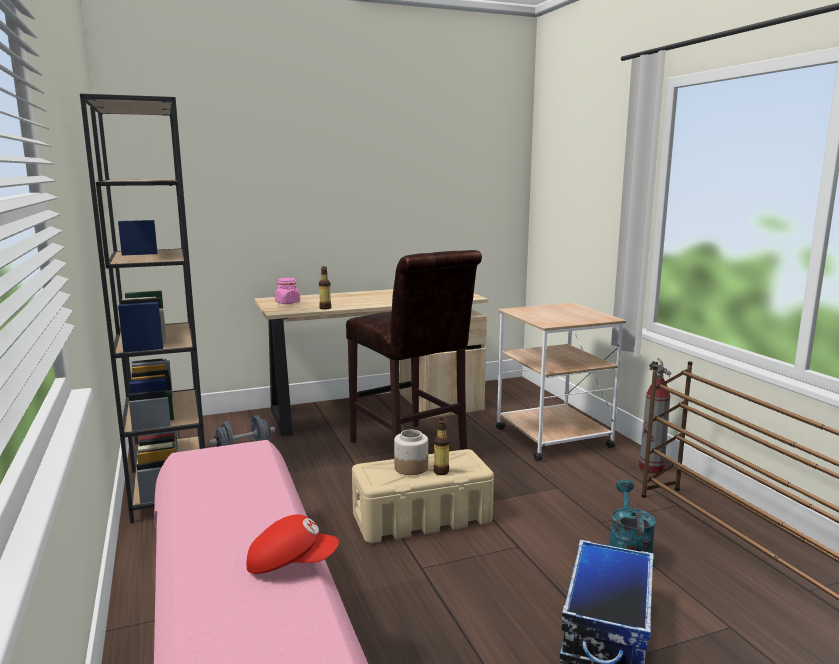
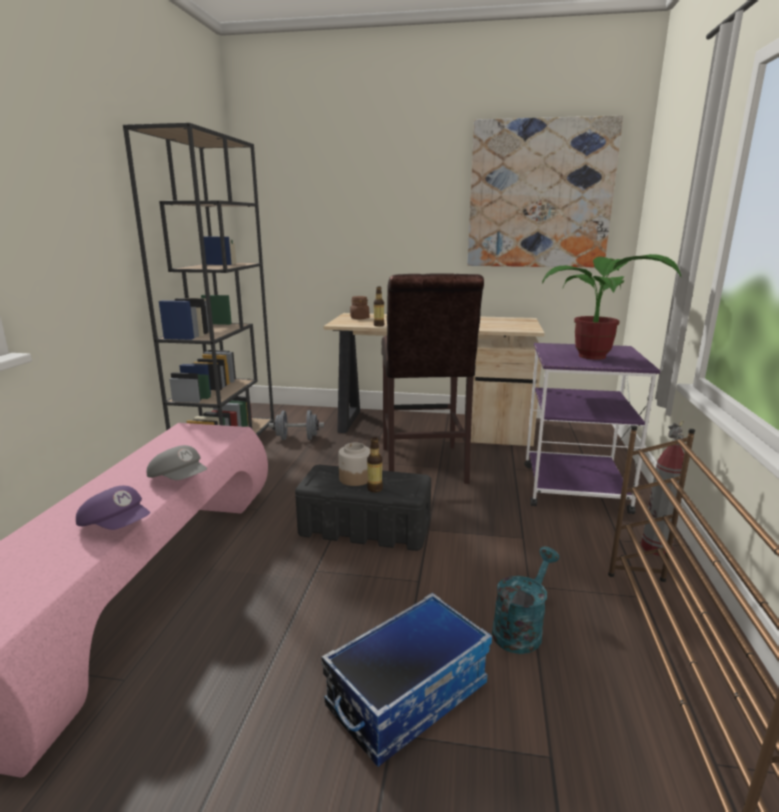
camera: 30 degrees right, 5 degrees up
(281, 505) = (179, 479): none -> grey cap
(287, 303) = (359, 318): pink jar -> brown jar
(291, 563) = (117, 526): red cap -> purple cap
(423, 518) = (366, 528): beige storage box -> black storage box
(448, 168) = (540, 195): none -> picture
(554, 439) = (574, 489): beige cart -> purple cart
(568, 315) = (598, 357): none -> potted plant

